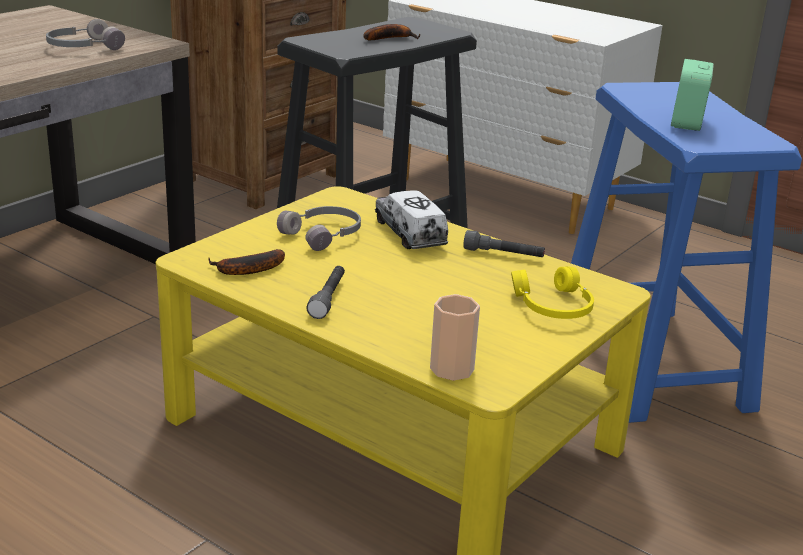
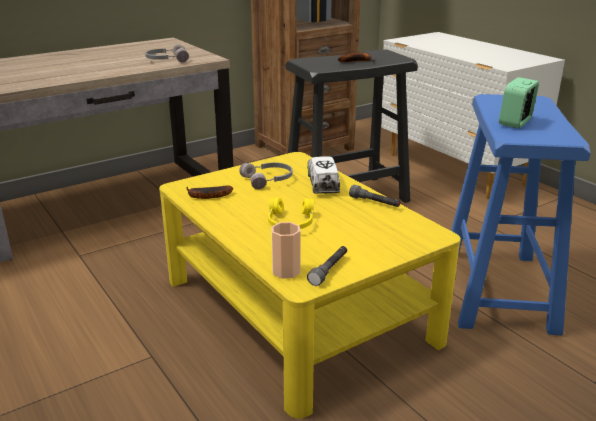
camera: 20 degrees right, 0 degrees up
(328, 299) = (242, 218): grey flashlight -> grey flashlight (329, 270)
(552, 307) = (383, 240): yellow headphones -> yellow headphones (290, 222)

